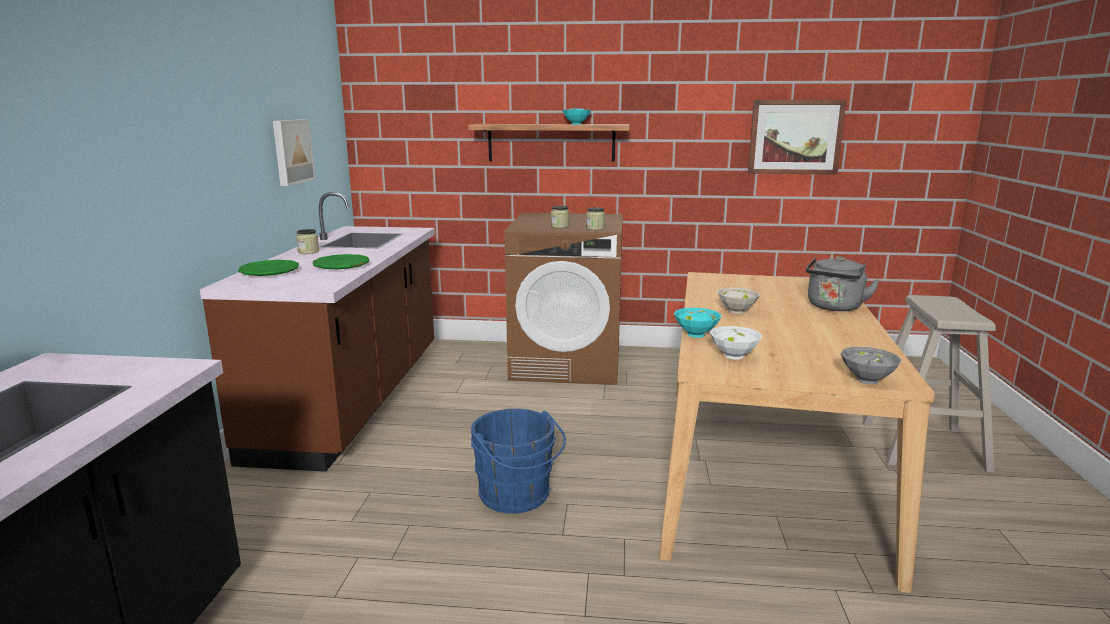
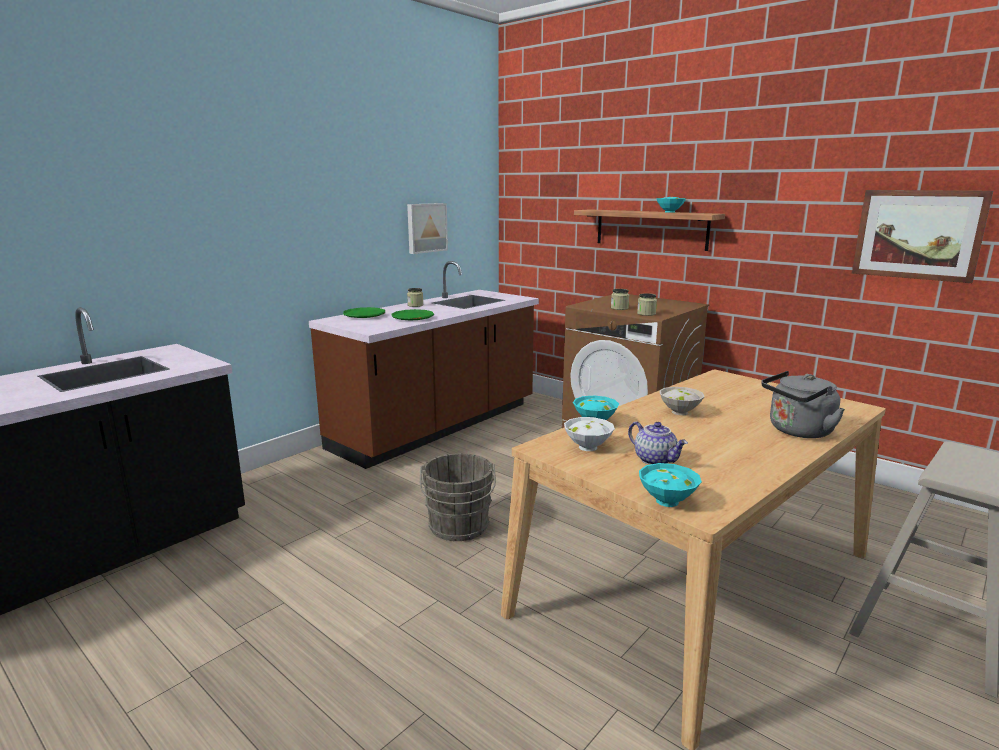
camera: 35 degrees right, 0 degrees up
(517, 496) = (458, 528): blue bucket -> grey bucket
(798, 352) = (656, 460): none -> teapot
(867, 380) = (666, 502): grey bowl -> turquoise bowl

